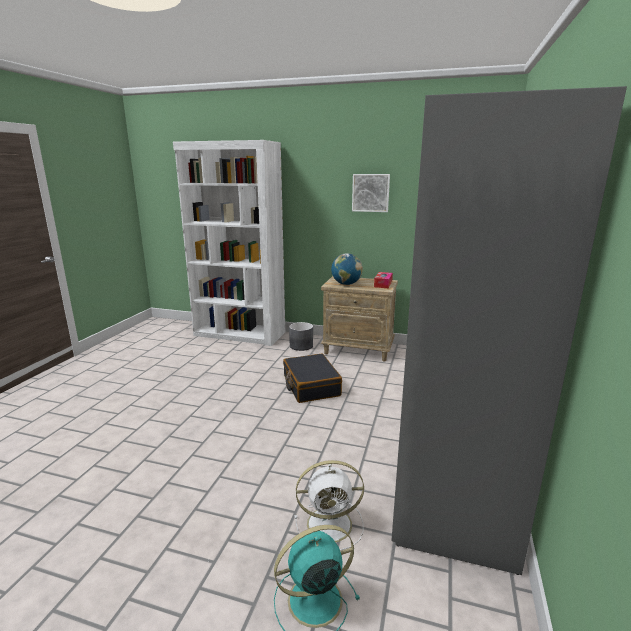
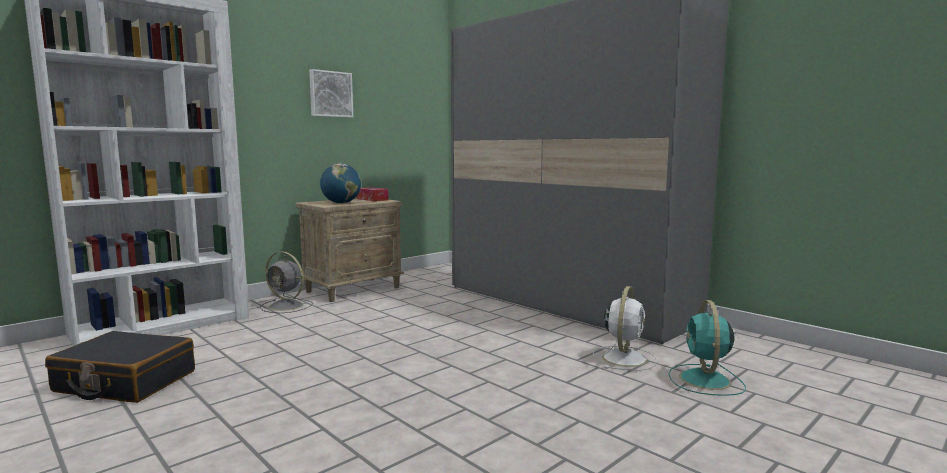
camera: 60 degrees left, 10 degrees down
(301, 346) = (287, 306): grey planter -> grey fan
(311, 386) = (391, 321): black suitcase -> black suitcase (125, 382)

